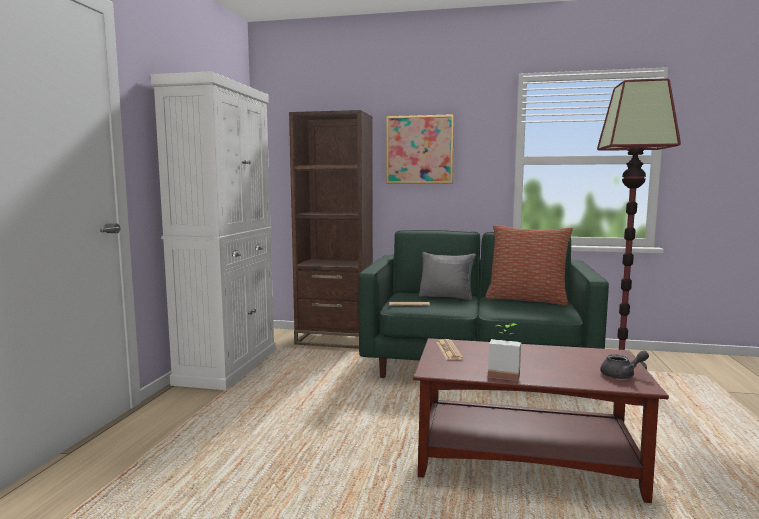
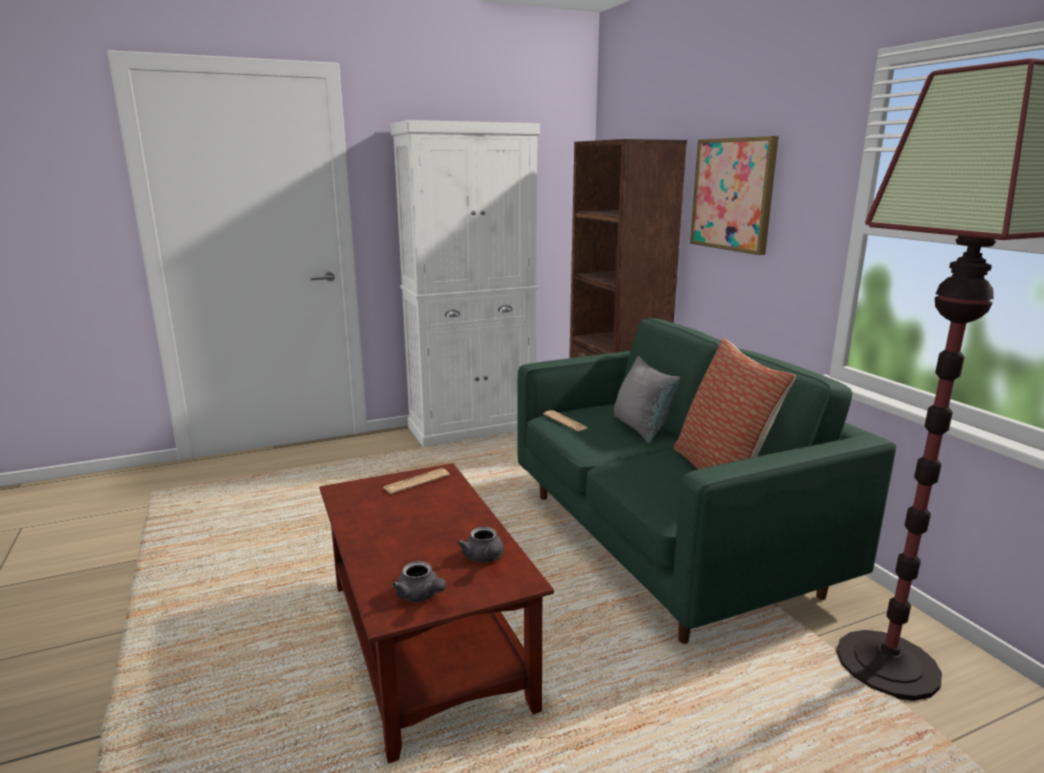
camera: 55 degrees right, 10 degrees up
(504, 374) = (361, 525): potted plant -> none
(583, 355) = (484, 558): none -> grey teapot

